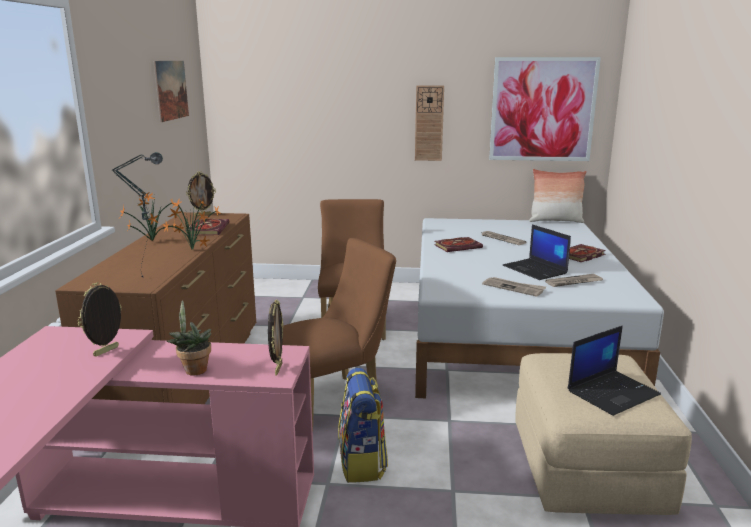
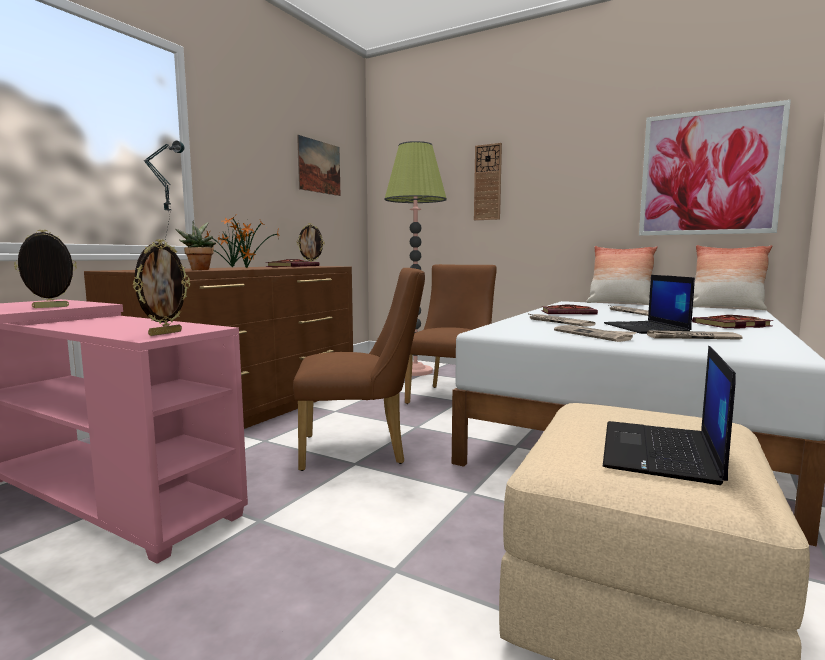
camera: 25 degrees right, 10 degrees down
(193, 369) = (96, 327): potted plant -> potted plant (199, 269)
(291, 296) = (415, 371): none -> floor lamp
(362, 463) = (321, 510): backpack -> none
(429, 123) = (569, 198): wall clock -> wall clock (487, 182)
(469, 267) = (558, 322): none -> newspaper
(475, 219) = (619, 303): none -> pillow
(613, 392) = (661, 452): laptop -> laptop turned 120 degrees clockwise

